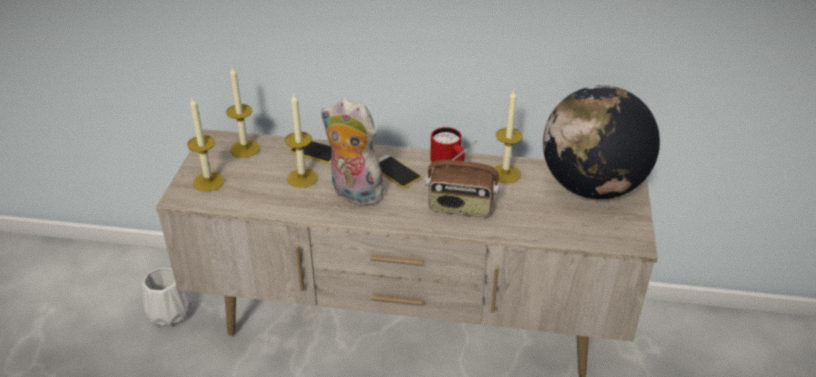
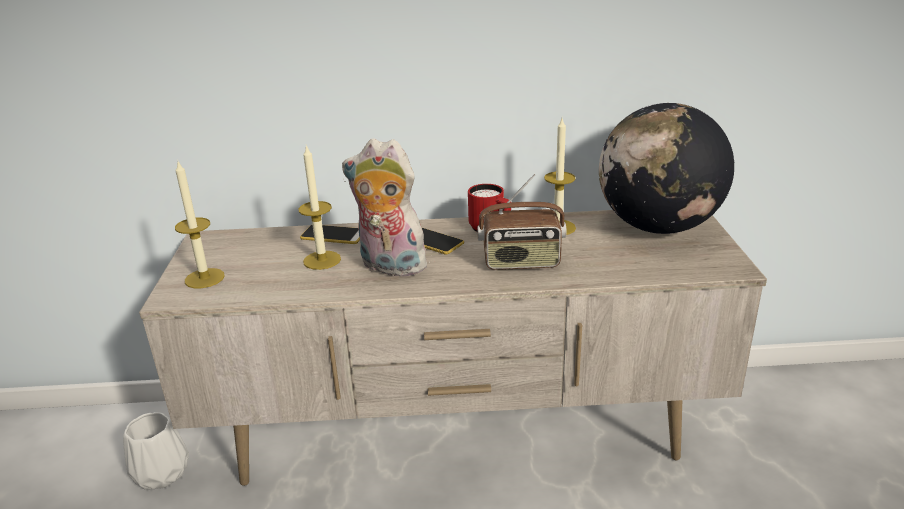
camera: 10 degrees left, 10 degrees down
(245, 149) = (243, 242): candle -> none

